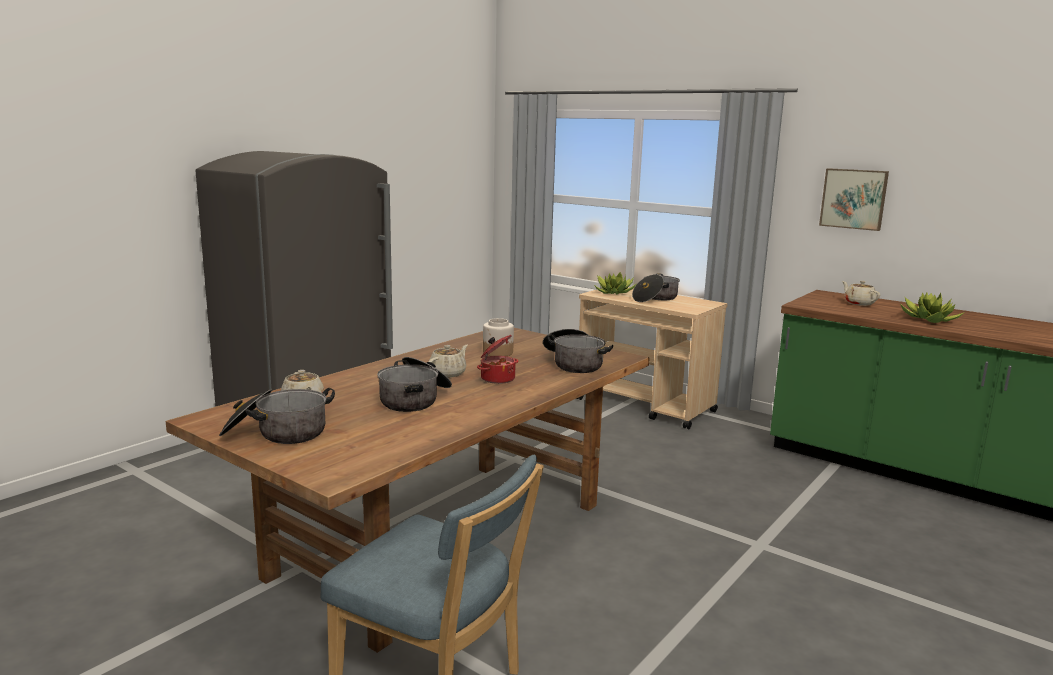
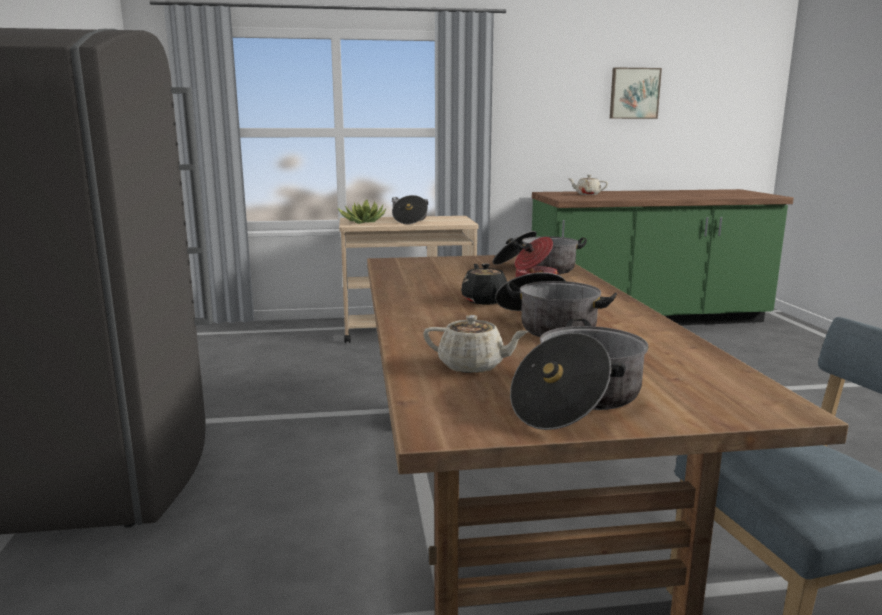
camera: 45 degrees left, 0 degrees up
(448, 373) = (484, 300): beige teapot -> black teapot
(498, 352) = (453, 276): jar -> none
(854, 199) = (552, 109): picture -> picture (634, 93)
(928, 320) = (652, 196): potted plant -> none

